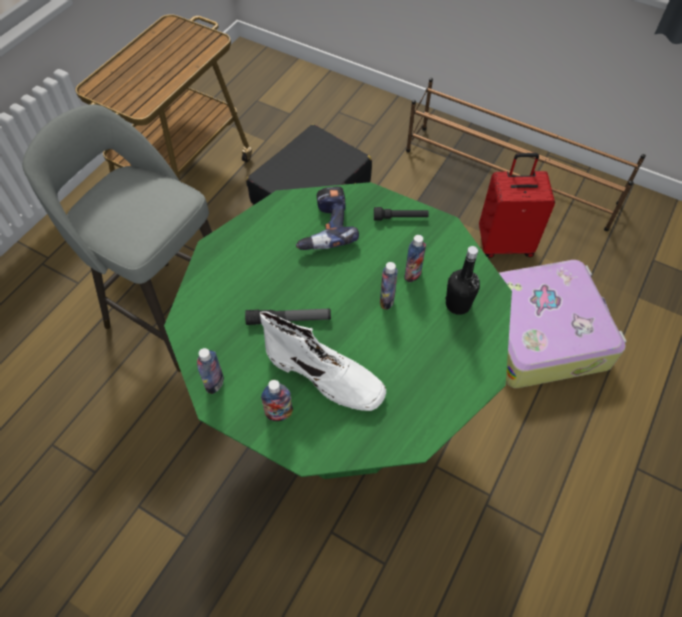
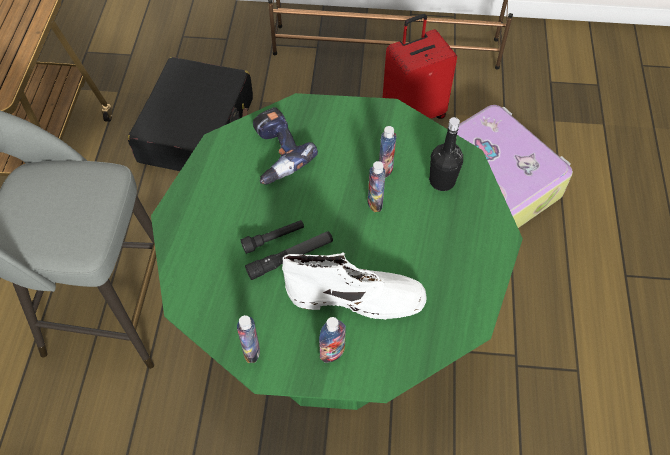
camera: 25 degrees left, 0 degrees up
(400, 218) = (344, 118): black flashlight -> black flashlight (273, 239)

